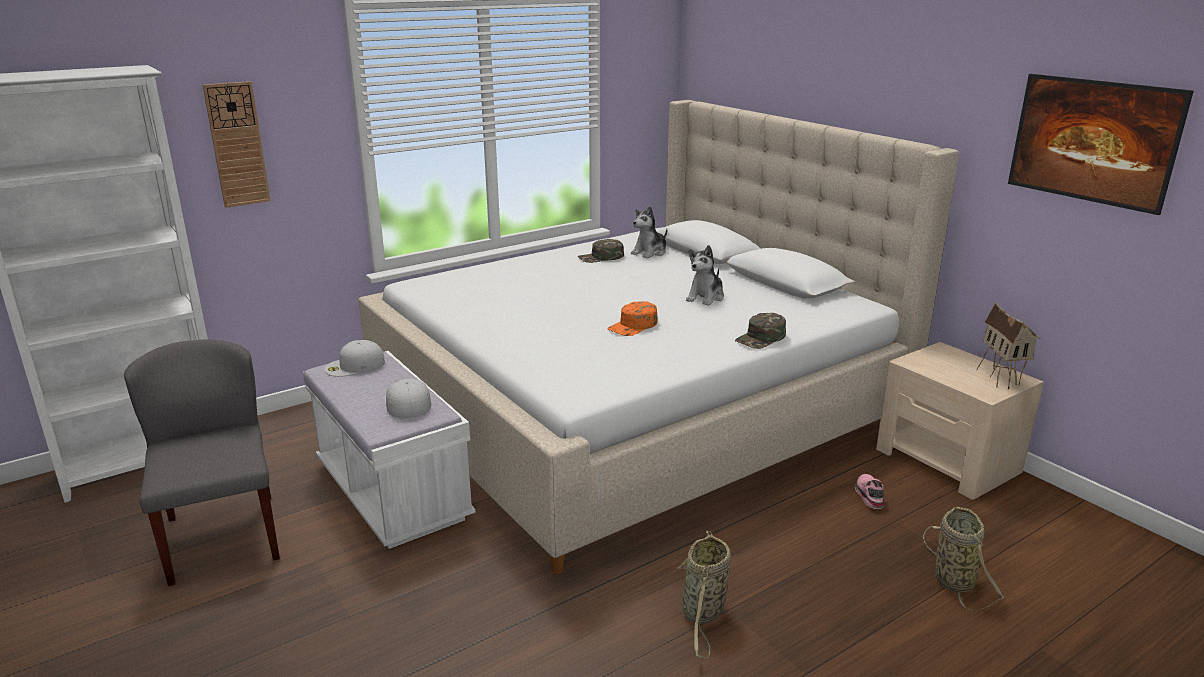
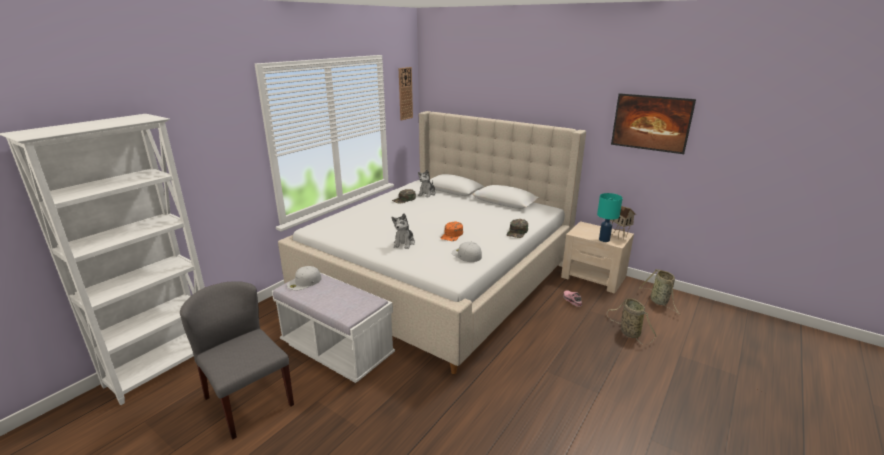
camera: 20 degrees left, 0 degrees up
(237, 145) = (201, 158): wall clock -> wall clock (405, 93)
(407, 403) = (353, 298): white cap -> white cap (466, 255)
(703, 614) = (536, 376): basket -> basket (660, 302)
(705, 297) = (474, 214): plush toy -> plush toy (404, 243)
(963, 383) = (604, 239): none -> turquoise table lamp

